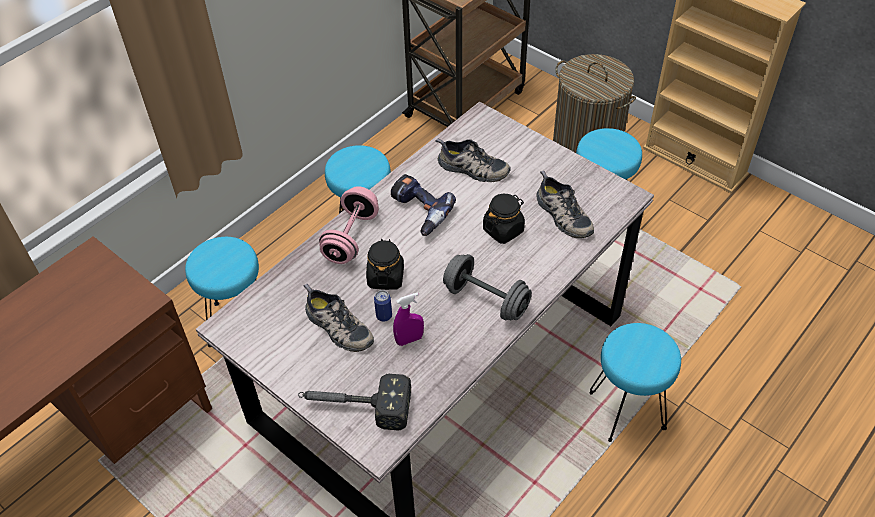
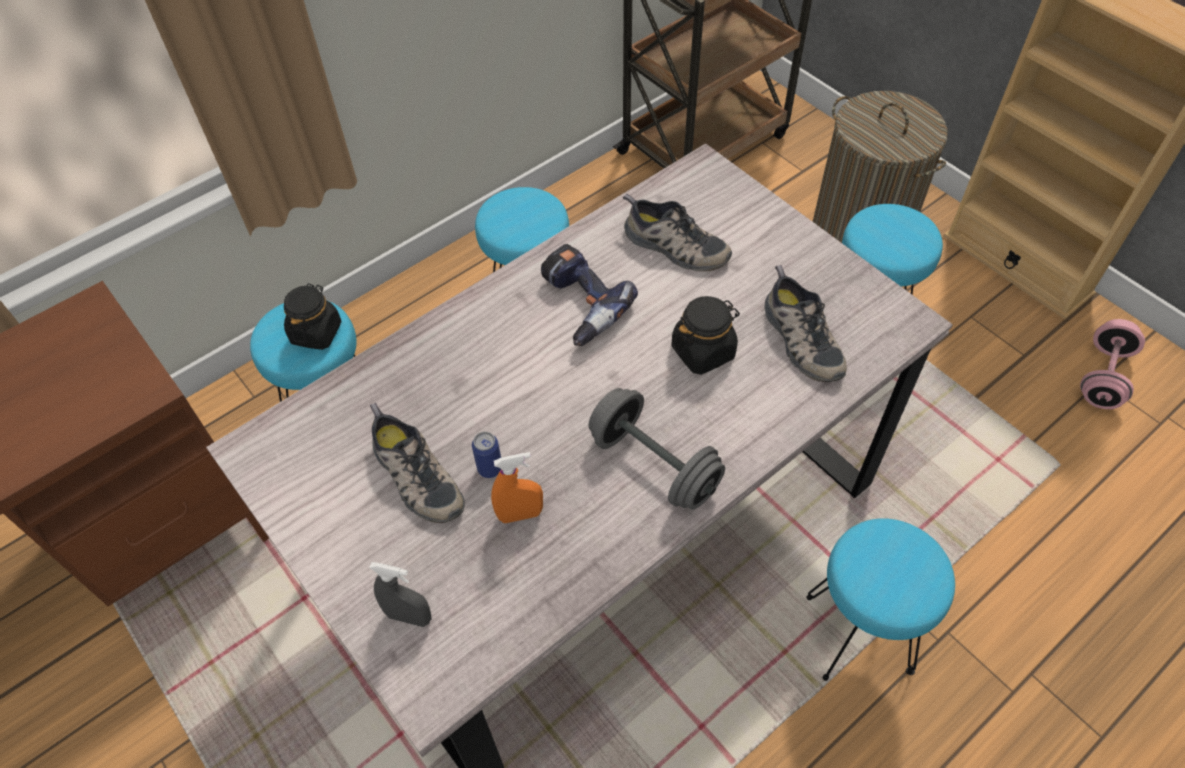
camera: 10 degrees right, 5 degrees up
(351, 238) = (469, 333): pink dumbbell -> pink dumbbell (1103, 377)
(354, 406) = (409, 617): hammer -> grey spray bottle
(385, 277) = (507, 404): black jar -> black jar (316, 332)
(409, 340) = (520, 514): purple spray bottle -> orange spray bottle

